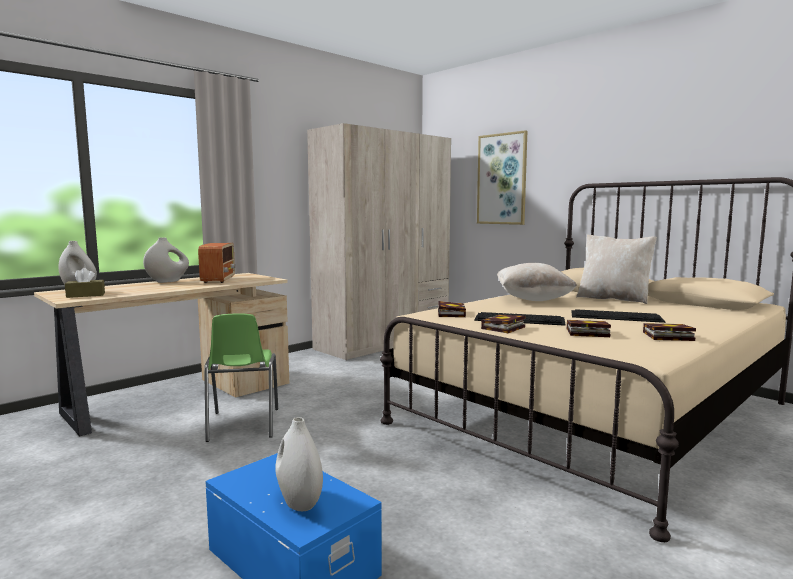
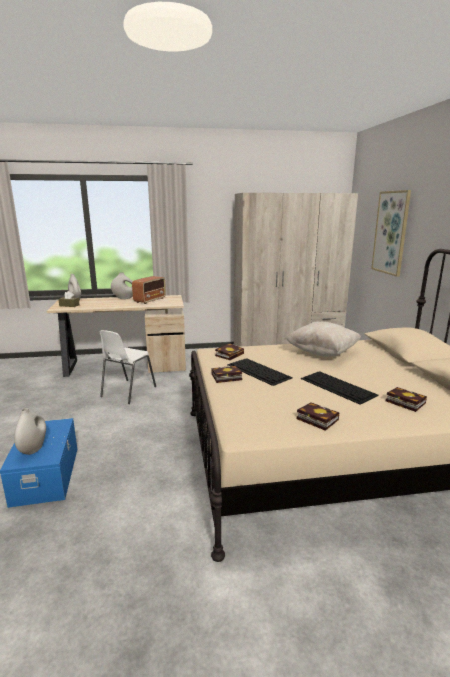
camera: 35 degrees right, 10 degrees up
(242, 425) = (128, 392): green chair -> white chair
(585, 333) = (266, 397): book -> book (403, 402)
(613, 299) = (393, 366): beige pillow -> none

